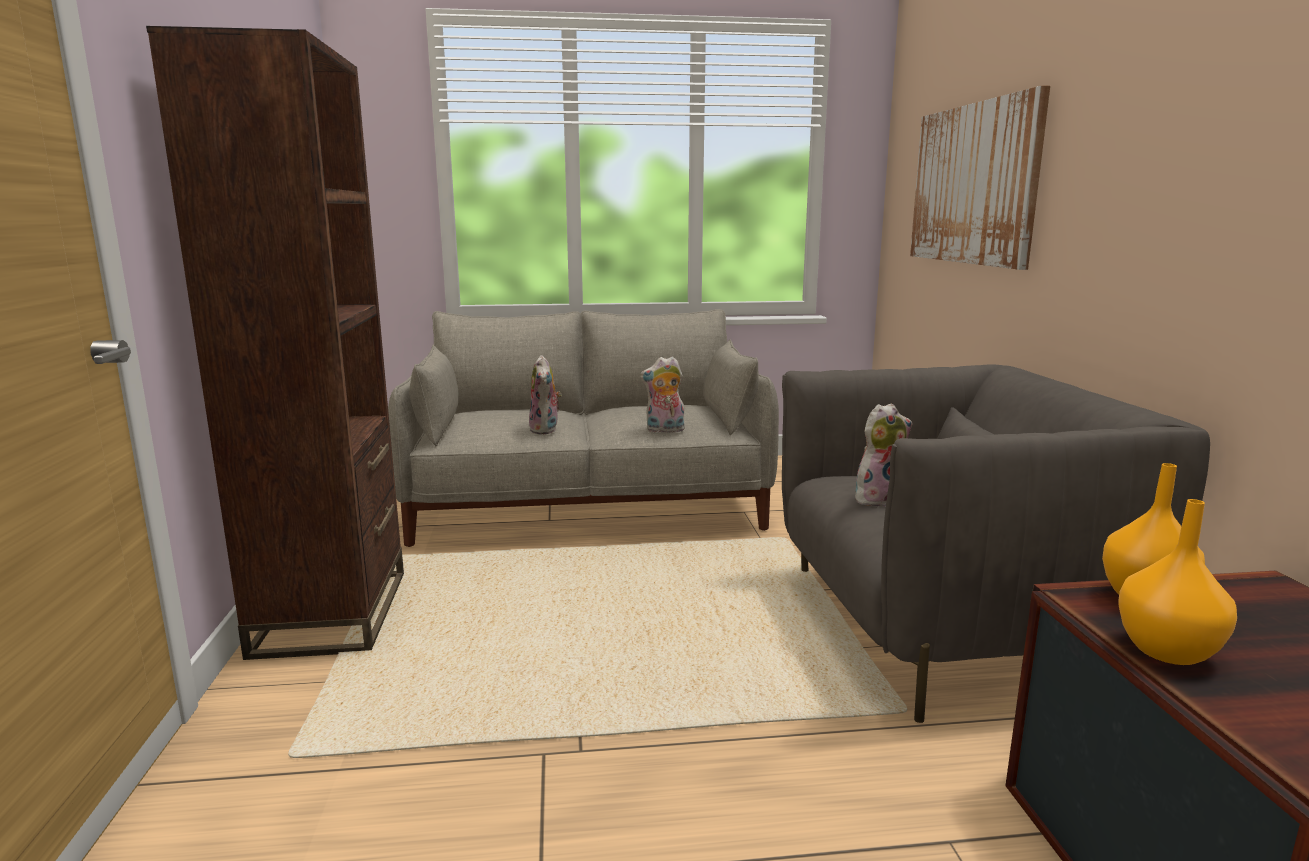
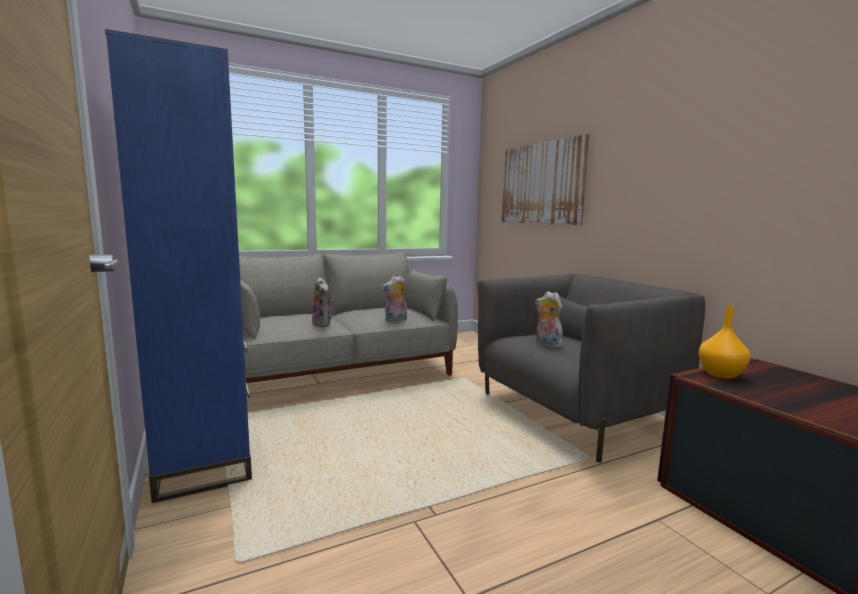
camera: 20 degrees left, 5 degrees down
(332, 613) = (204, 460): brown bookcase -> blue bookcase
(878, 498) = (546, 344): plush toy -> plush toy turned 90 degrees counterclockwise
(1169, 651) = (757, 395): orange vase -> none

